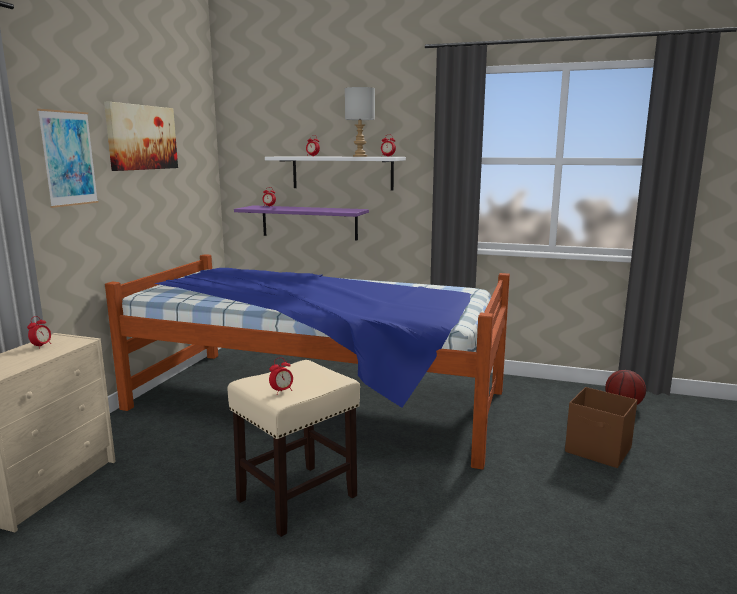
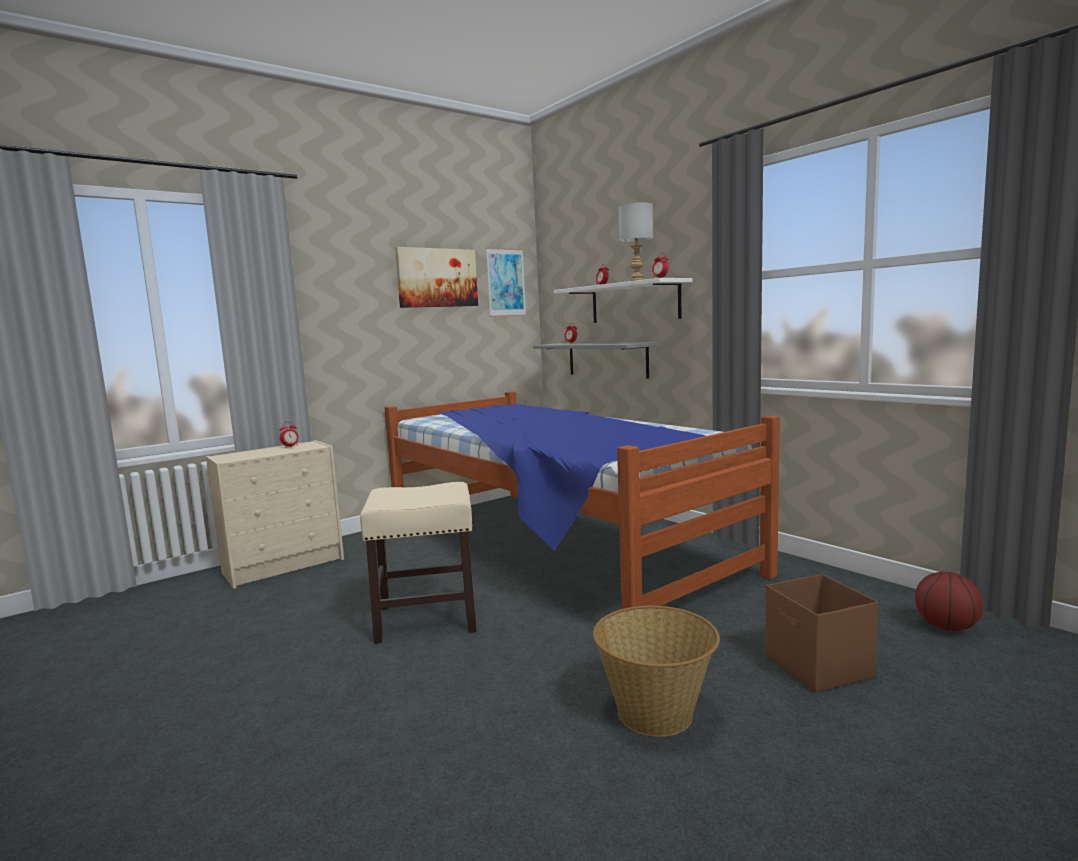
camera: 35 degrees right, 5 degrees down
(68, 158) = (354, 296): picture -> picture (506, 282)
(282, 391) = (391, 499): alarm clock -> none
(309, 222) = (607, 359): purple shelf -> grey shelf
(559, 514) = (656, 713): none -> basket

